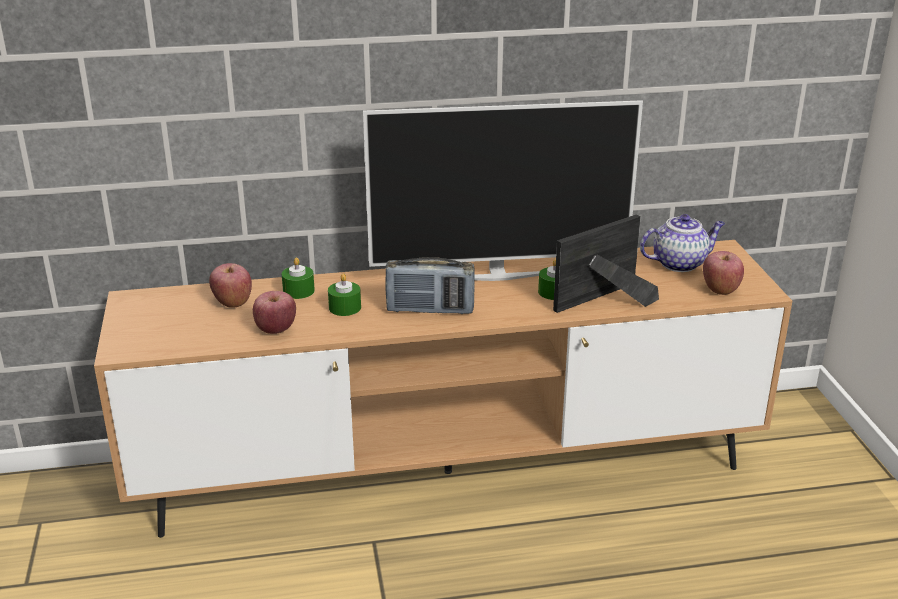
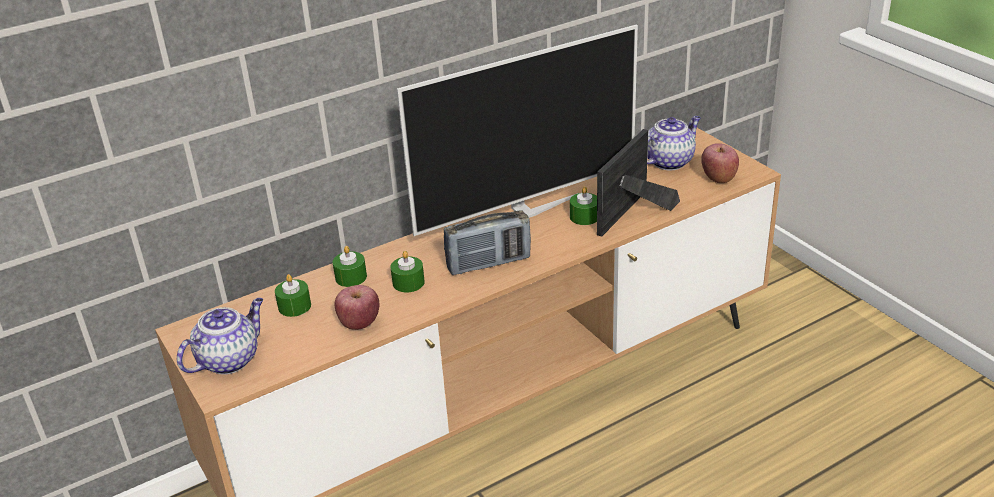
camera: 20 degrees left, 5 degrees up
(147, 329) = (229, 359): none -> teapot
(233, 302) = (294, 306): apple -> green candle

